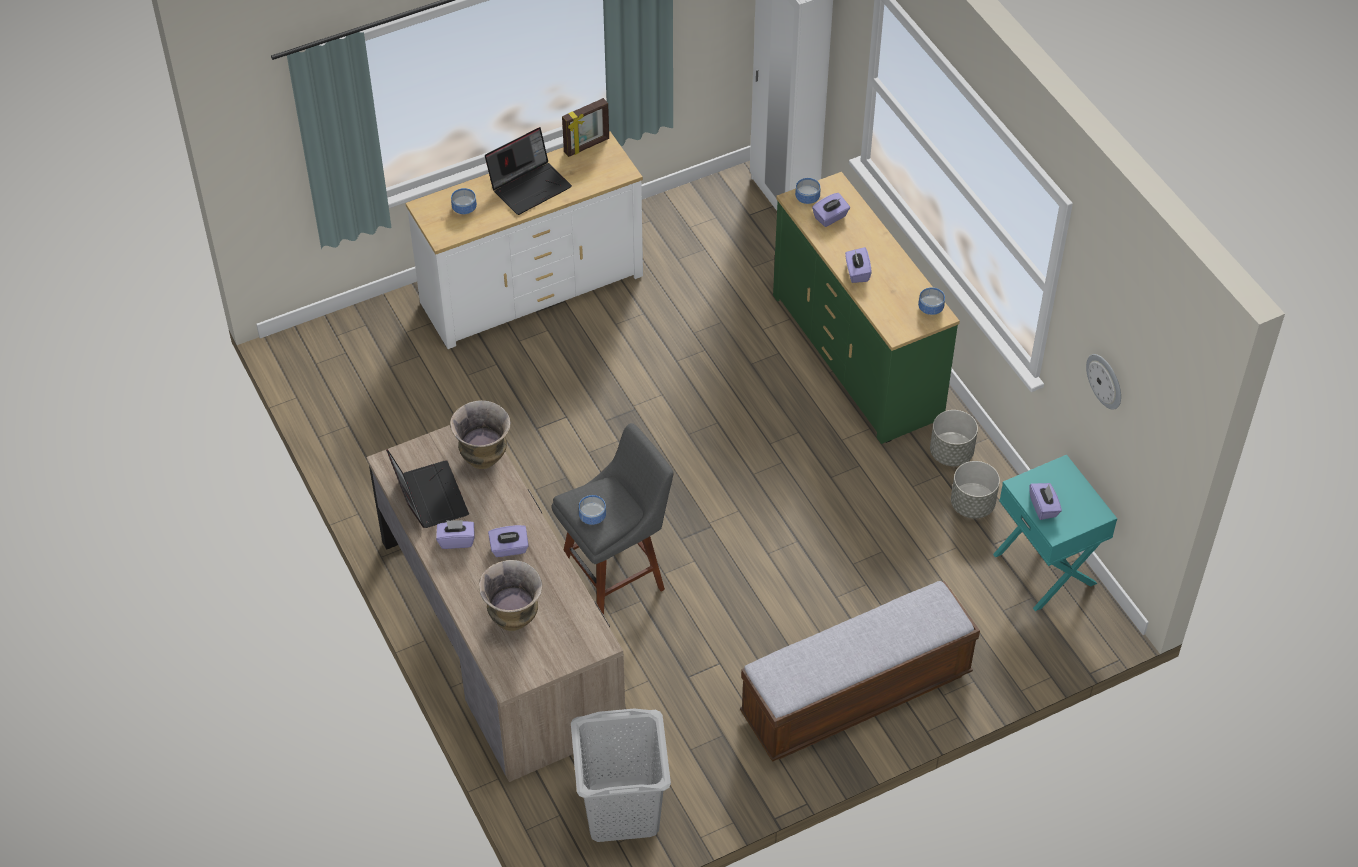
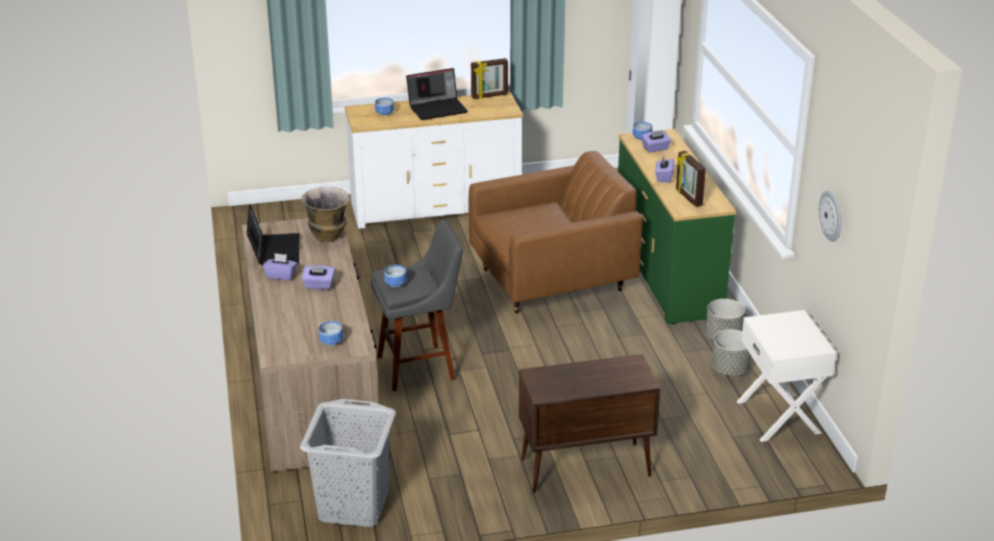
camera: 15 degrees right, 20 degrees down
(514, 619) = (299, 323): vase -> none
(723, 395) = (552, 280): none -> brown armchair
(855, 695) = (584, 468): bench -> brown cabinet
(897, 307) = (688, 198): none -> picture frame
(930, 308) = (714, 201): bowl -> bowl (331, 341)
(1043, 507) = (773, 336): purple tissue box -> none
(1046, 568) = (779, 417): turquoise nightstand -> white nightstand

